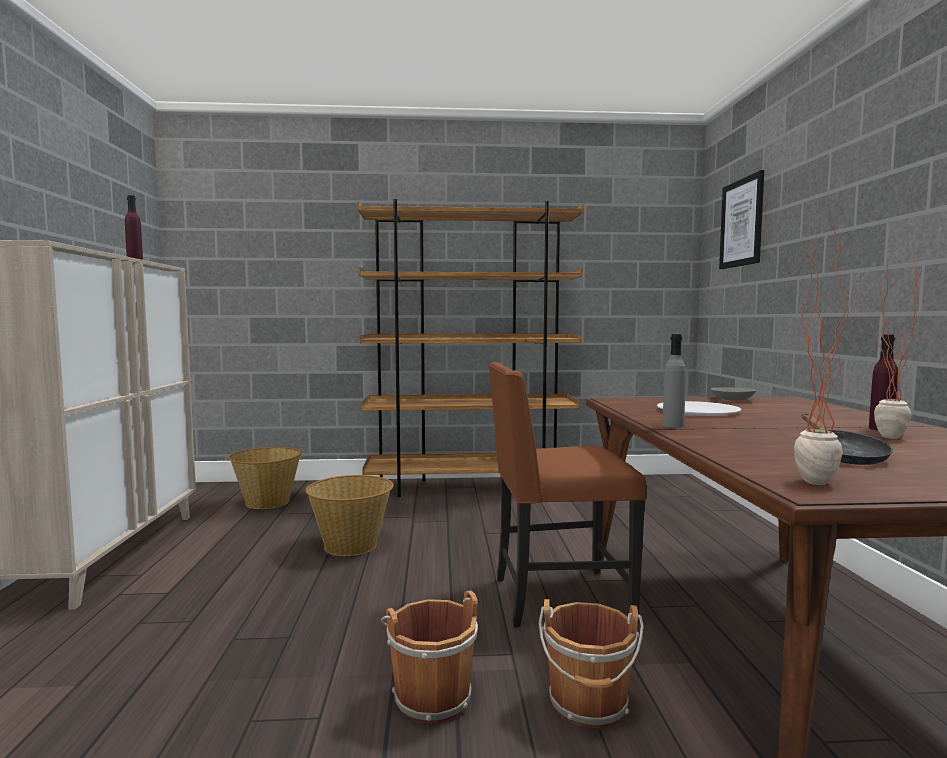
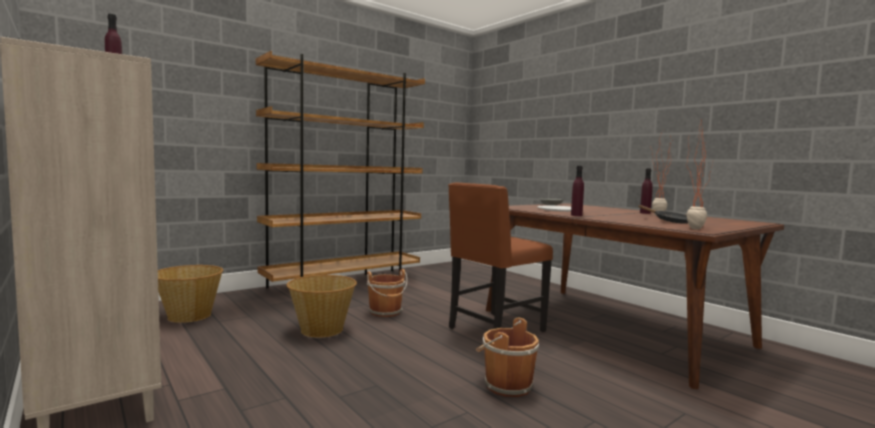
camera: 35 degrees left, 0 degrees up
(589, 705) = (575, 367): brown bucket -> brown bucket (386, 312)
(673, 425) = (576, 215): grey bottle -> purple bottle
(741, 223) = (508, 103): picture -> none

